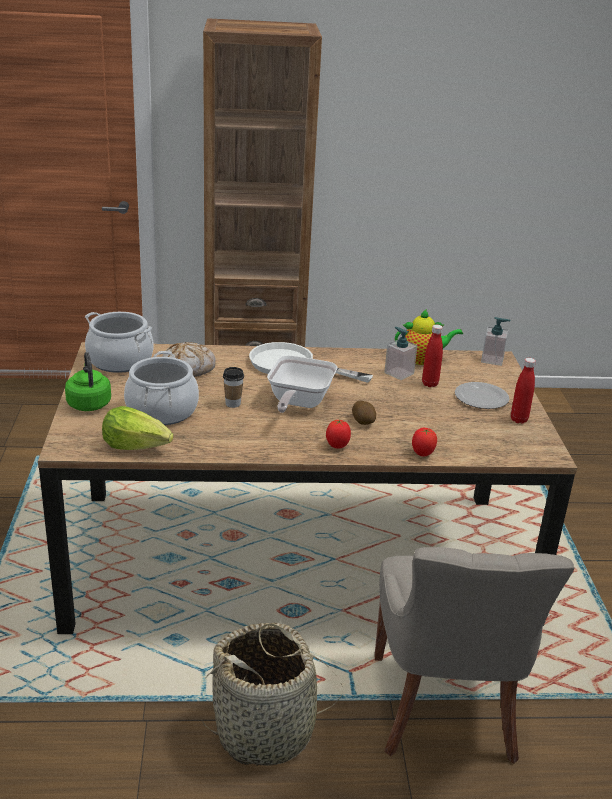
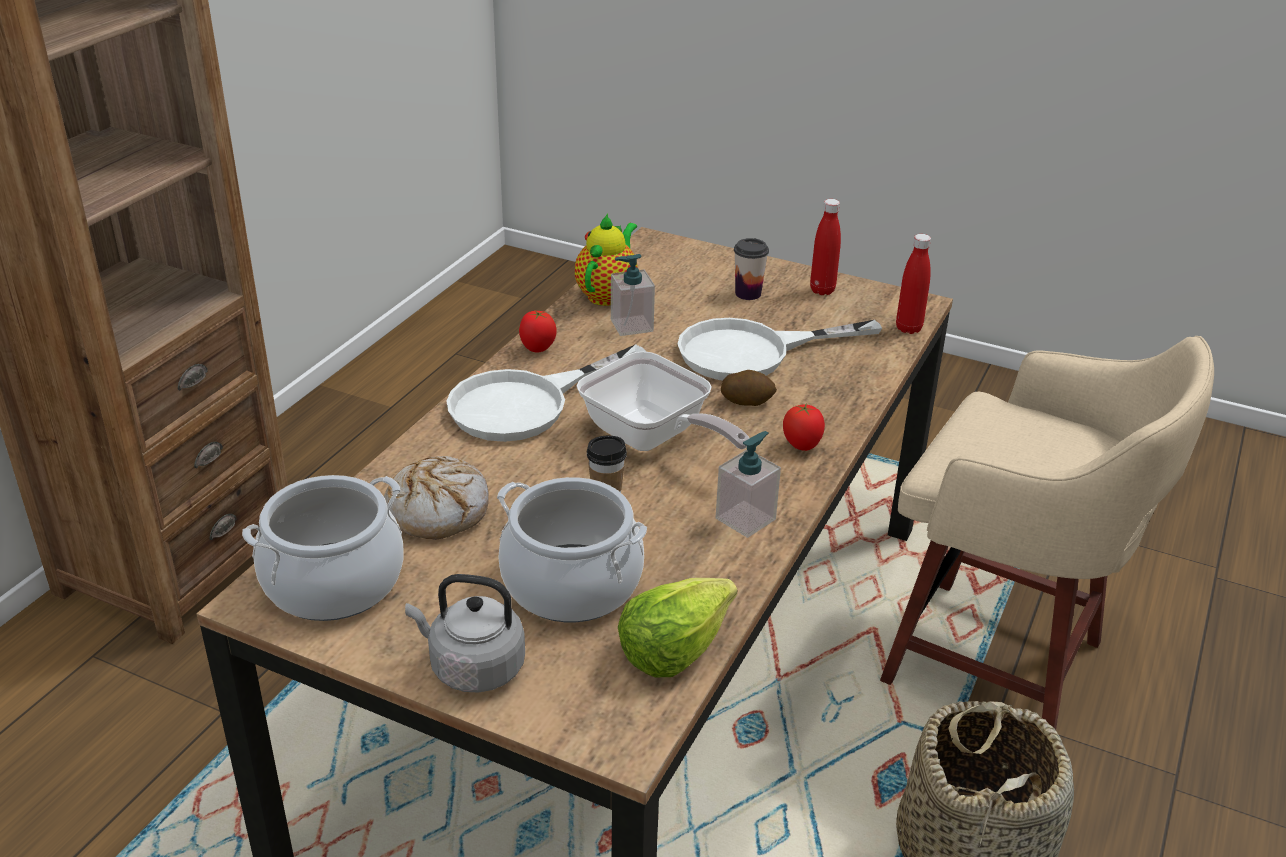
camera: 60 degrees left, 5 degrees up
(89, 403) = (472, 667): green kettle -> grey kettle
(417, 412) = (752, 352): none -> white frying pan
(422, 454) = (864, 387): tomato -> tomato (537, 349)
(430, 384) = (682, 314): red bottle -> red bottle (908, 328)
(445, 710) = (1001, 665): grey chair -> beige stool
(480, 397) = (748, 293): plate -> cup
(492, 360) = (654, 247): soap dispenser -> soap dispenser (745, 519)

